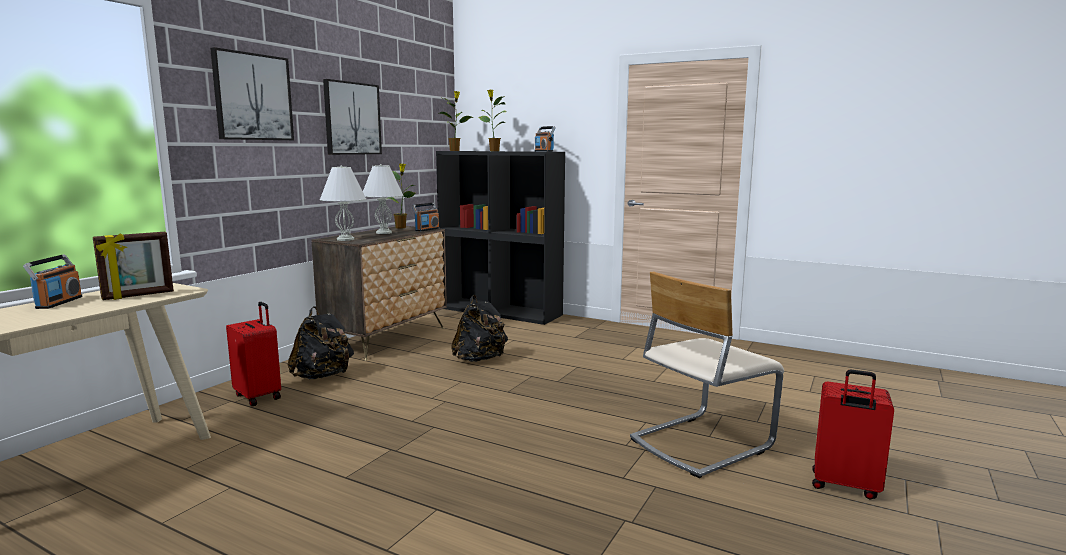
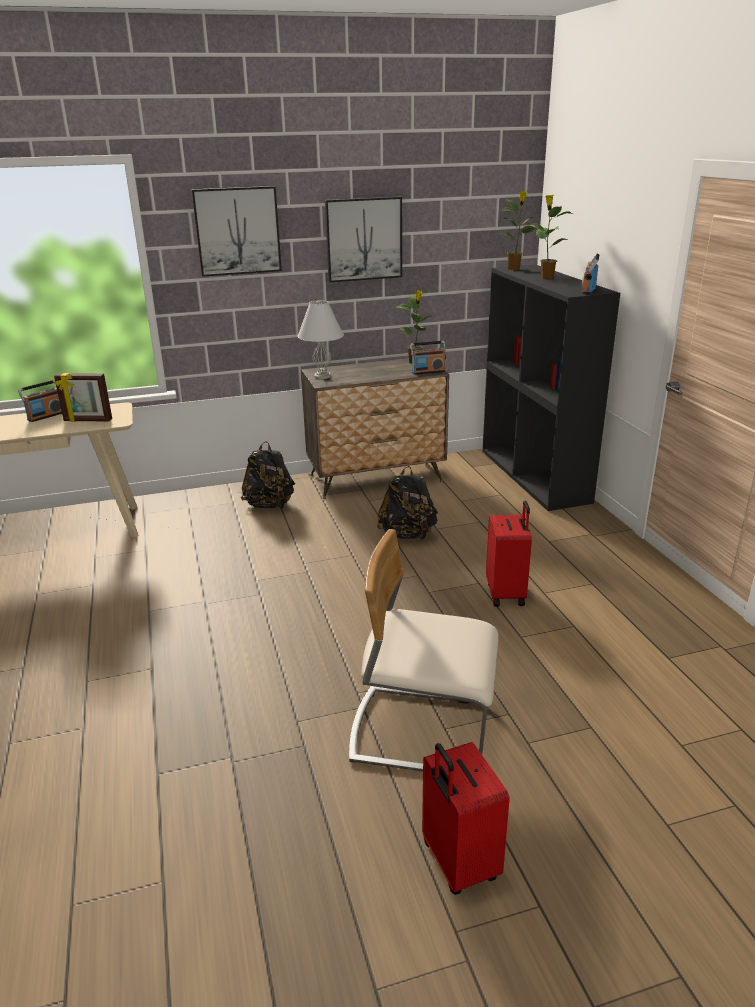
camera: 45 degrees right, 15 degrees up
(259, 396) = (208, 509): red suitcase -> red suitcase (506, 594)
(384, 233) = (378, 370): white table lamp -> none

